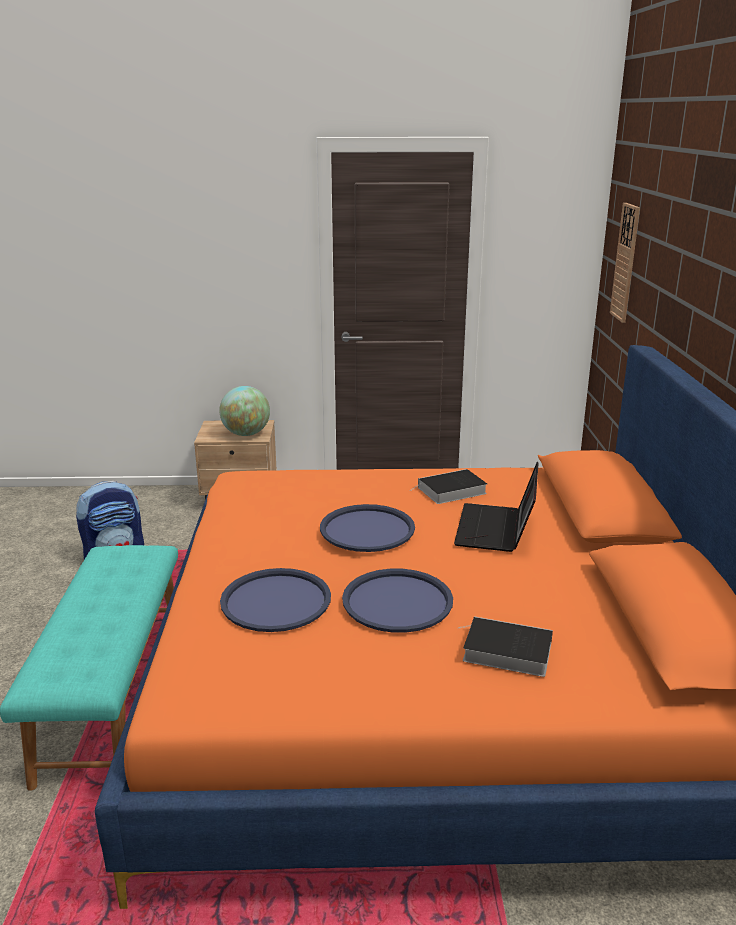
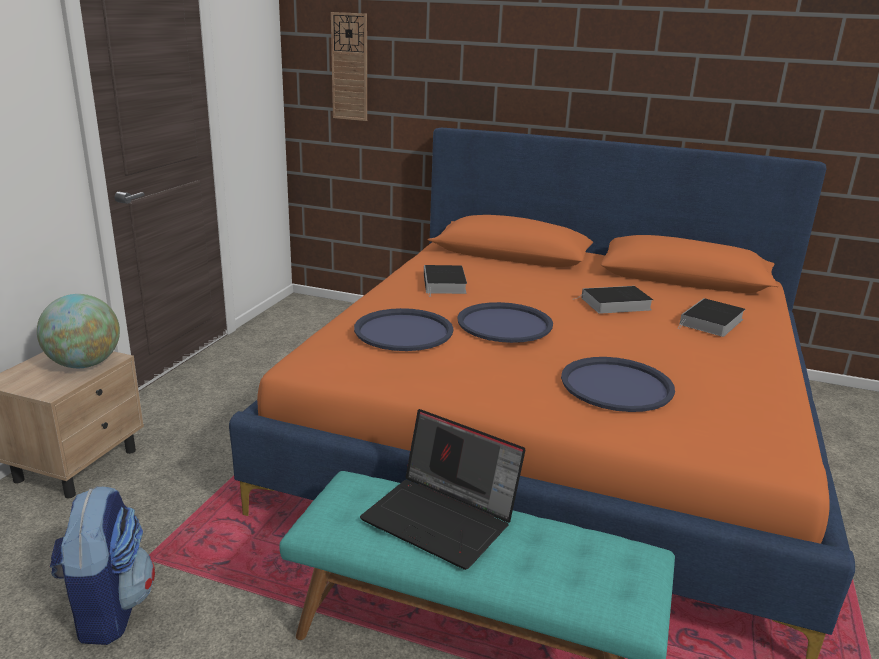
camera: 70 degrees left, 0 degrees up
(397, 601) = (636, 339): blue tray -> blue tray (403, 331)
(496, 530) = (532, 286): laptop -> laptop (443, 518)
(496, 582) = (614, 304): none -> book

